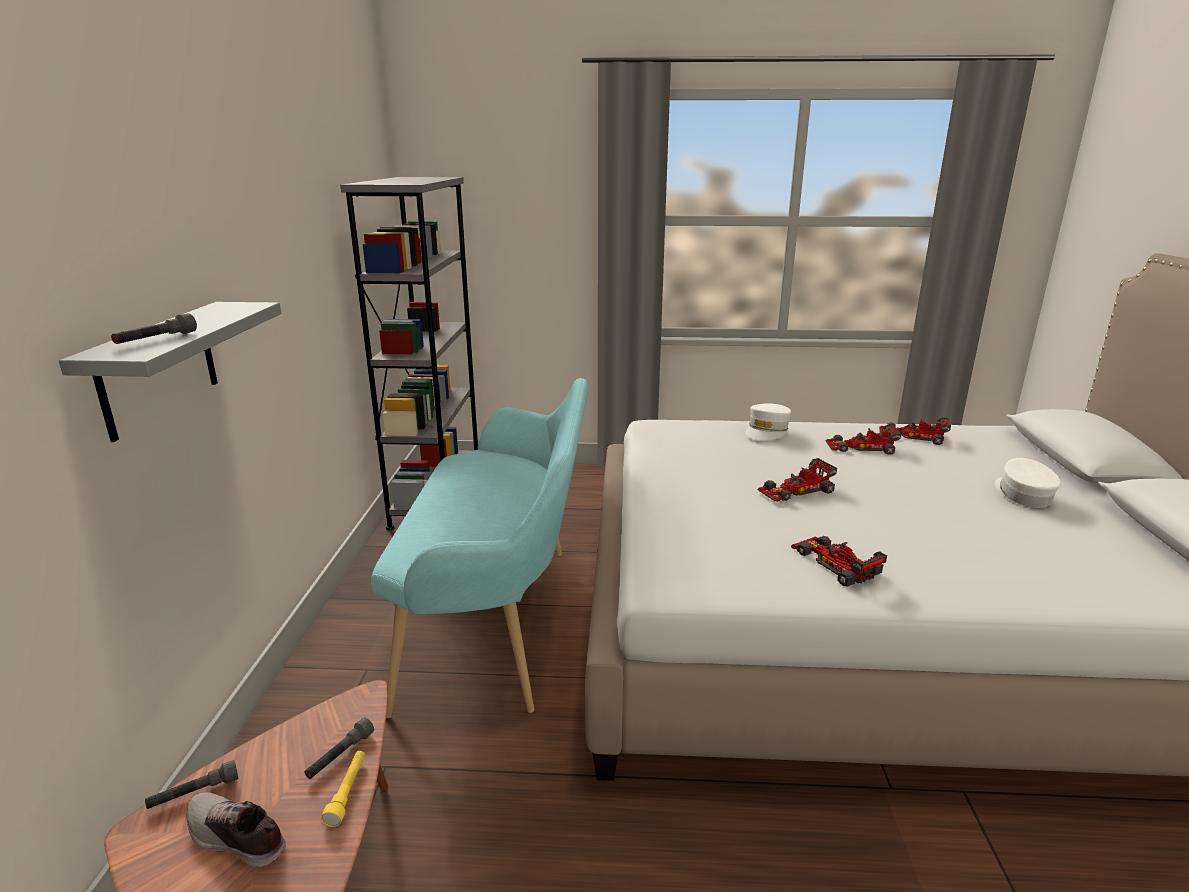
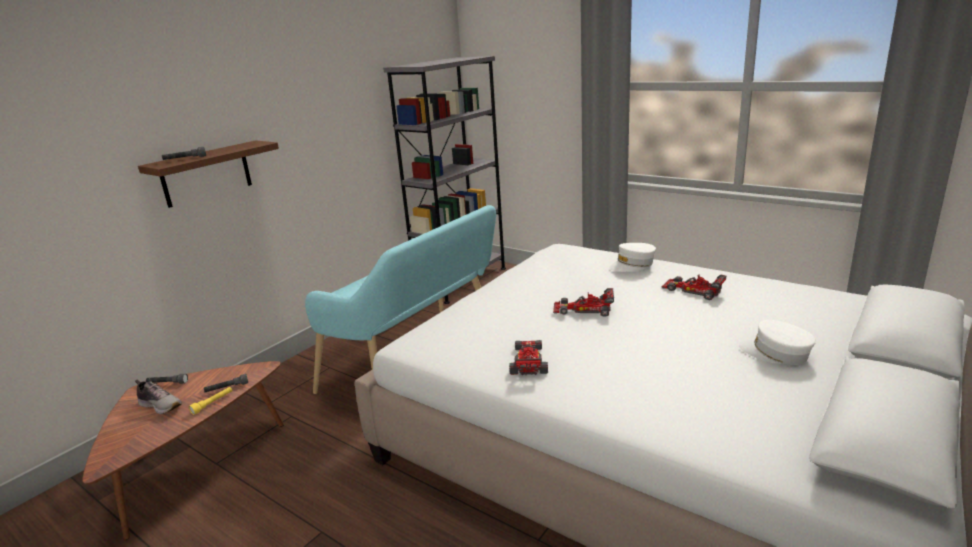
camera: 35 degrees right, 0 degrees up
(159, 368) = (206, 174): grey shelf -> brown shelf
(236, 839) = (161, 405): shoe -> shoe turned 150 degrees clockwise
(912, 436) = (759, 290): toy car -> none
(1022, 494) = (775, 353): white cap -> white cap turned 90 degrees counterclockwise

